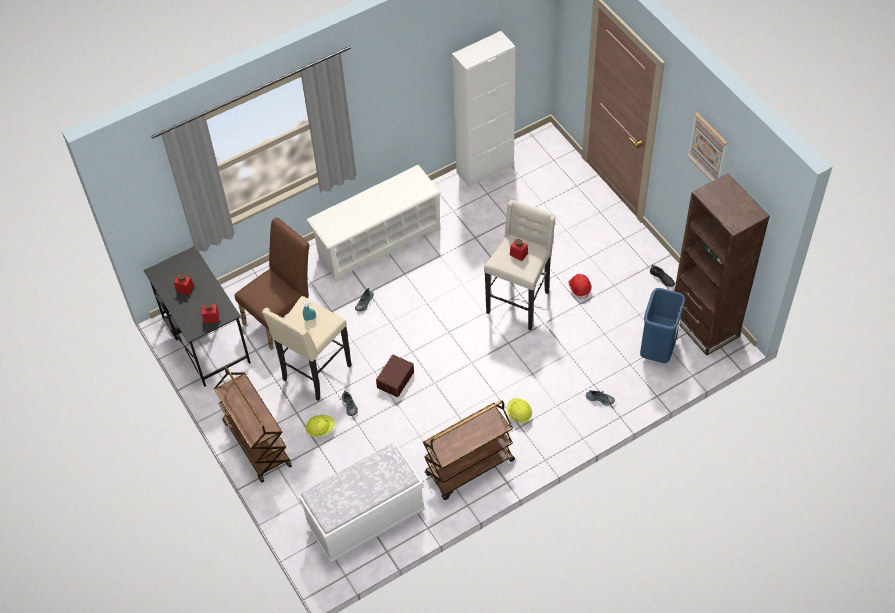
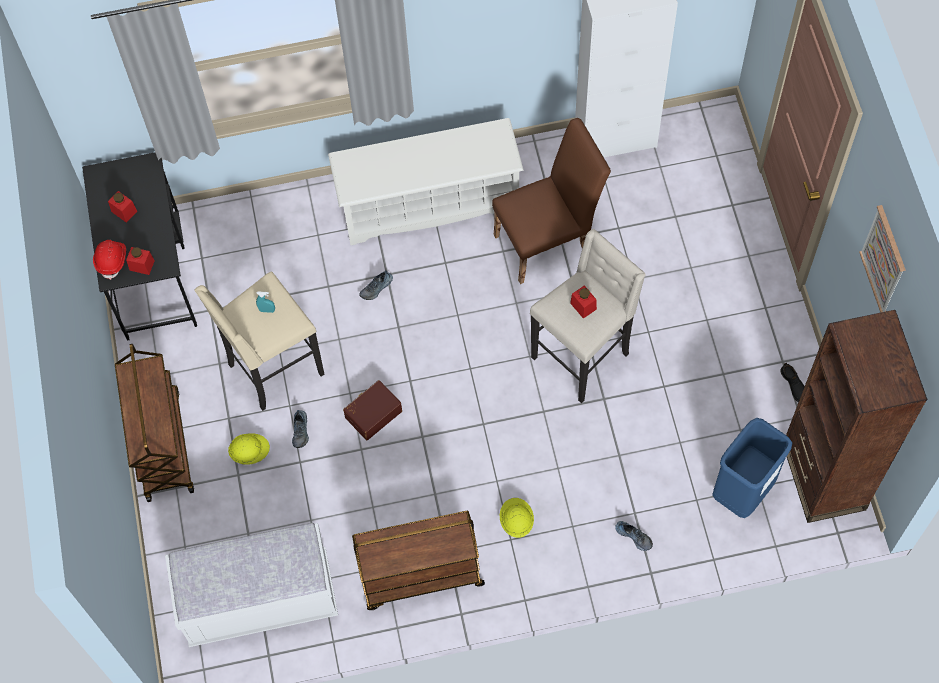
camera: 20 degrees right, 10 degrees up
(282, 317) = (262, 274): brown chair -> brown chair (549, 242)
(579, 288) = (673, 362): red hard hat -> red hard hat (112, 260)

